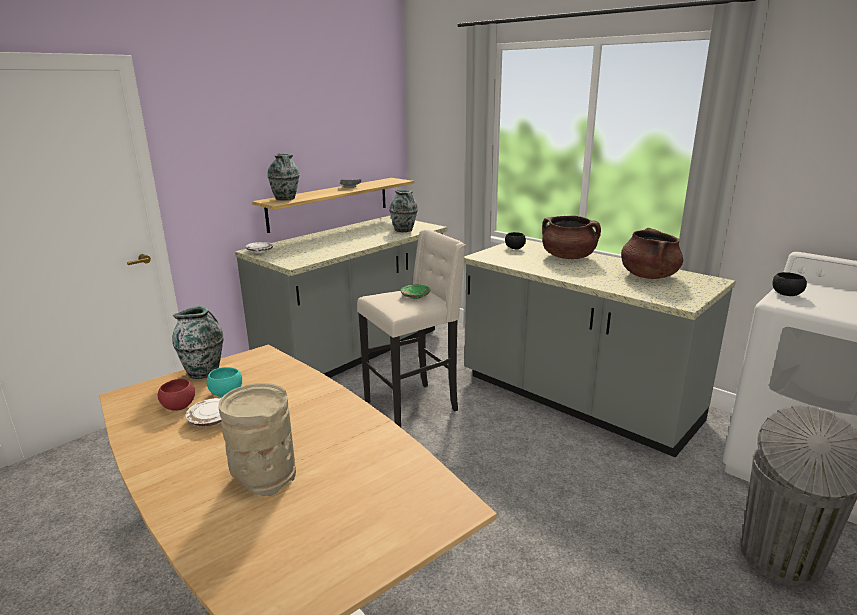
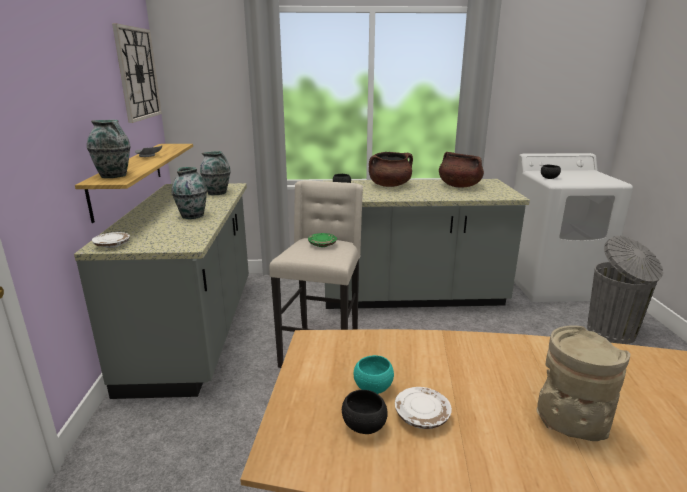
camera: 45 degrees left, 0 degrees up
(179, 406) = (364, 426): red bowl -> black bowl
(204, 372) = (301, 384): vase -> vase (193, 216)
(369, 113) = (137, 74): none -> wall clock

